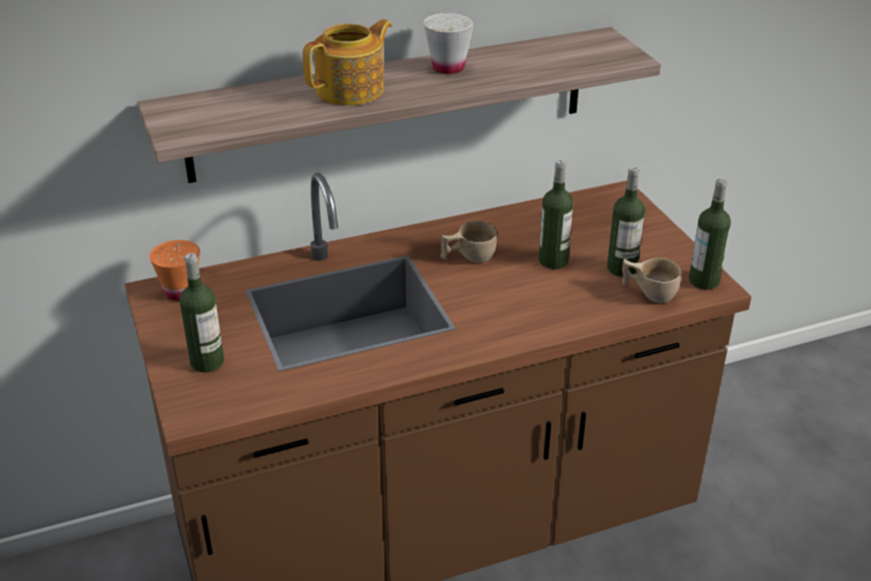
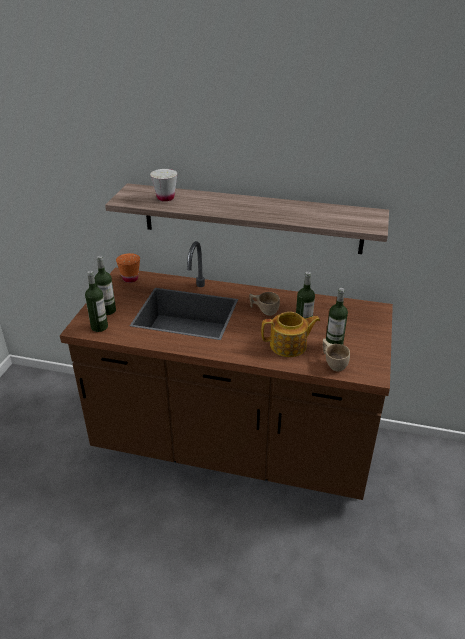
camera: 35 degrees right, 0 degrees up
(352, 90) = (215, 203): teapot -> teapot (289, 346)
(448, 68) = (273, 206): white cup -> white cup (165, 198)
(703, 281) = (371, 369): bottle -> bottle (99, 327)

